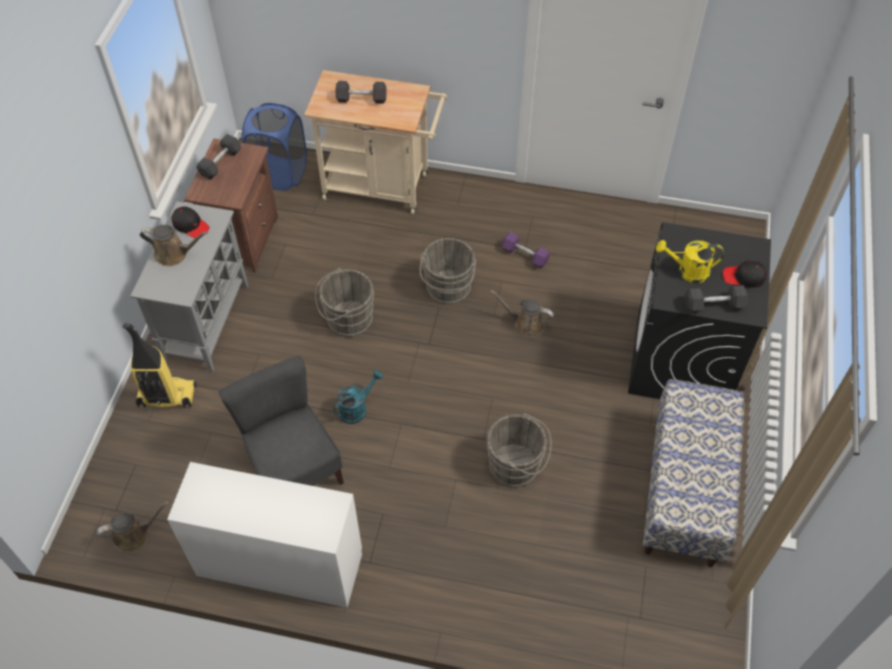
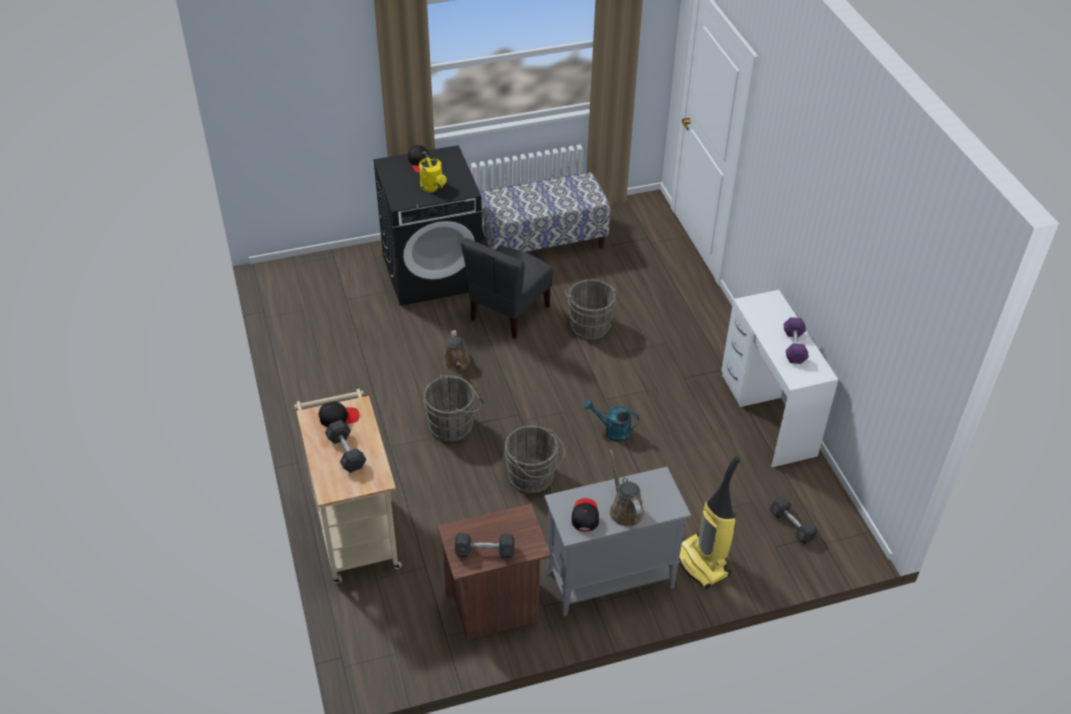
camera: 120 degrees left, 10 degrees down
(134, 535) = (825, 510): brown watering can -> none
(280, 174) = (385, 626): blue laundry basket -> none
(293, 470) = (694, 443): grey chair -> grey chair (508, 313)
(403, 106) = (338, 417): none -> black cap
(525, 255) = (381, 390): purple dumbbell -> purple dumbbell (794, 347)
(713, 305) = (456, 169): grey dumbbell -> grey dumbbell (791, 525)

